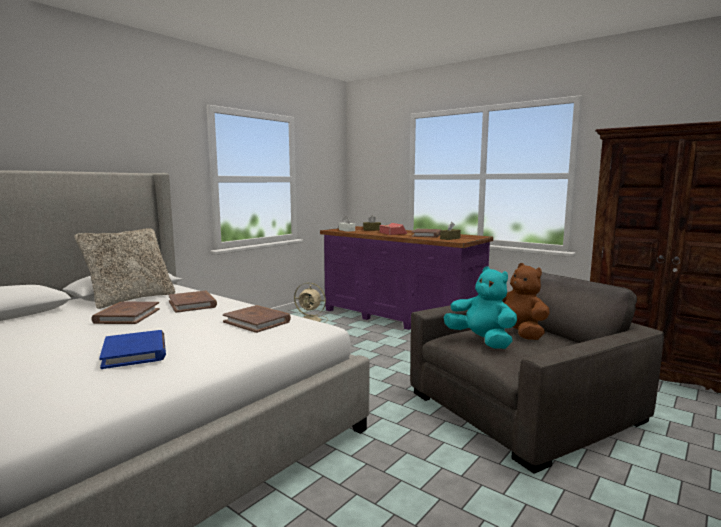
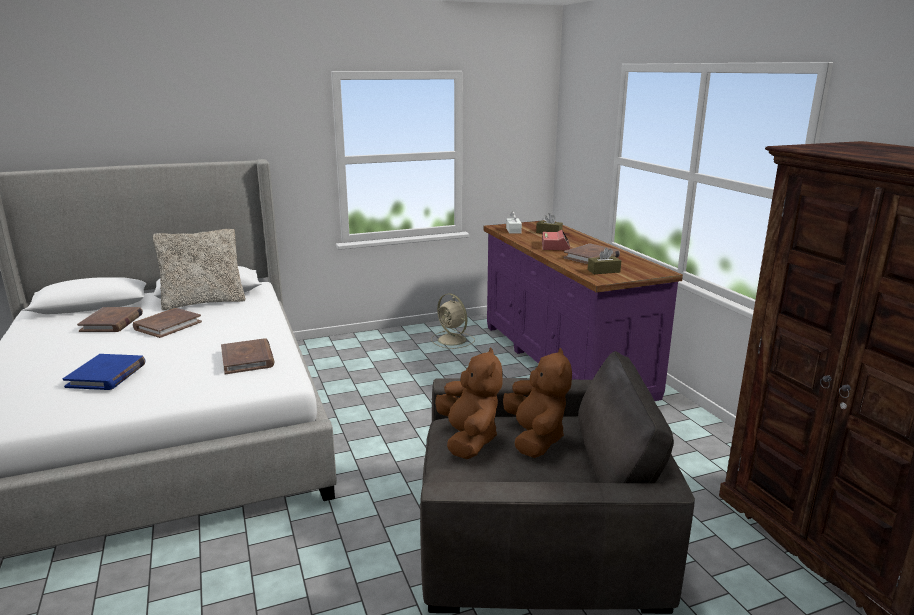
camera: 30 degrees right, 10 degrees up
(192, 304) = (235, 320): brown book -> brown book (112, 322)
(481, 341) = (468, 439): turquoise plush toy -> brown plush toy

